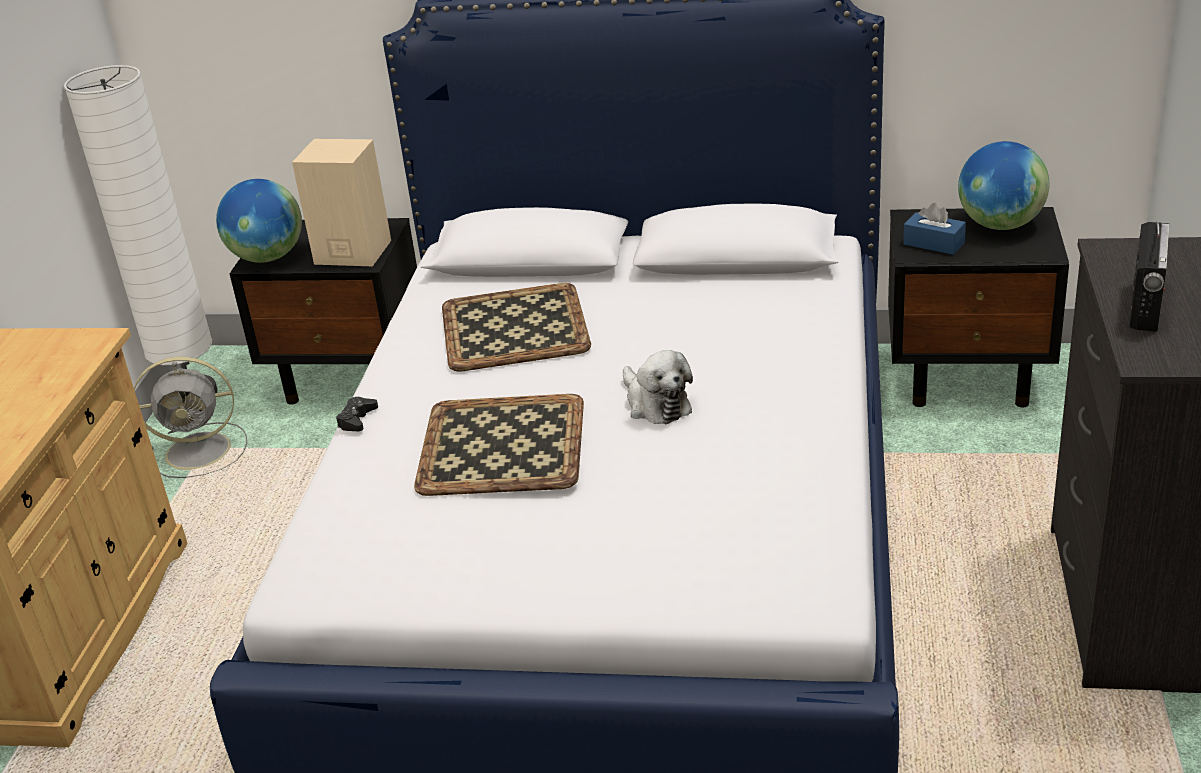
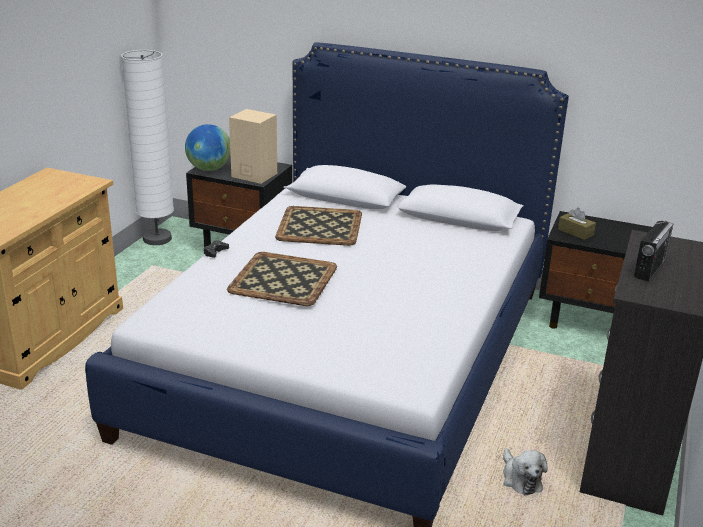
camera: 10 degrees right, 5 degrees down
(201, 450) = (150, 266): grey fan -> none
(656, 404) = (376, 277): plush toy -> plush toy (520, 479)
(933, 243) = (575, 232): blue tissue box -> brown tissue box
(1000, 225) = (619, 230): globe -> none

